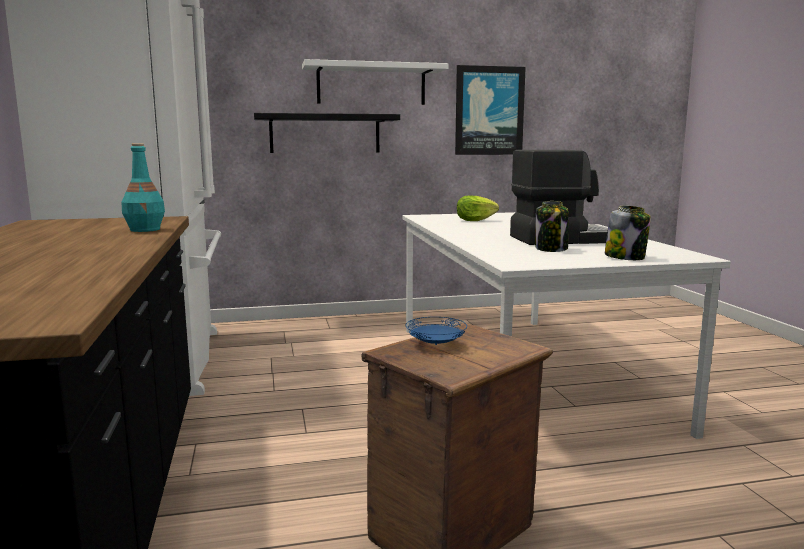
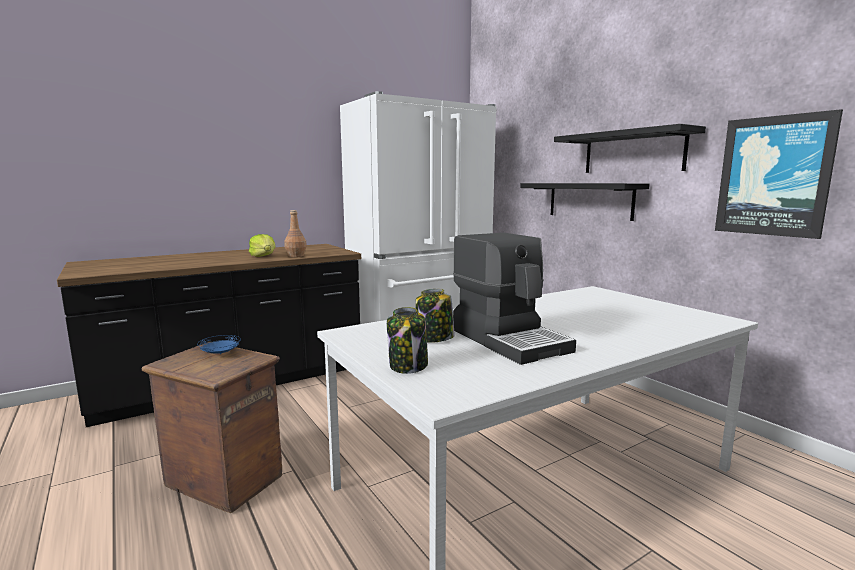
camera: 70 degrees right, 0 degrees up
(145, 229) = (296, 256): turquoise bottle -> brown bottle
(371, 85) = (633, 152): white shelf -> black shelf
(475, 220) = (598, 305): lettuce -> lettuce (264, 256)

